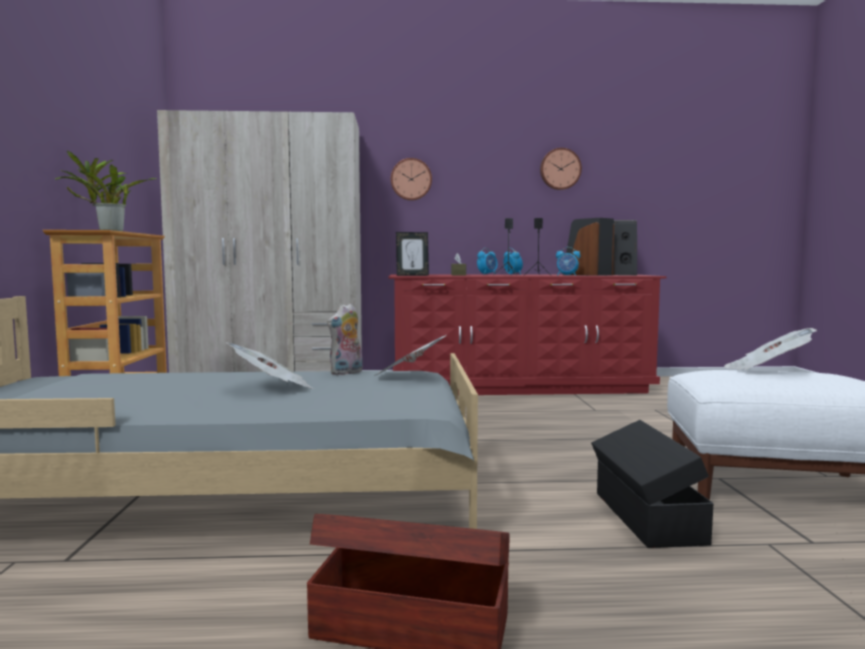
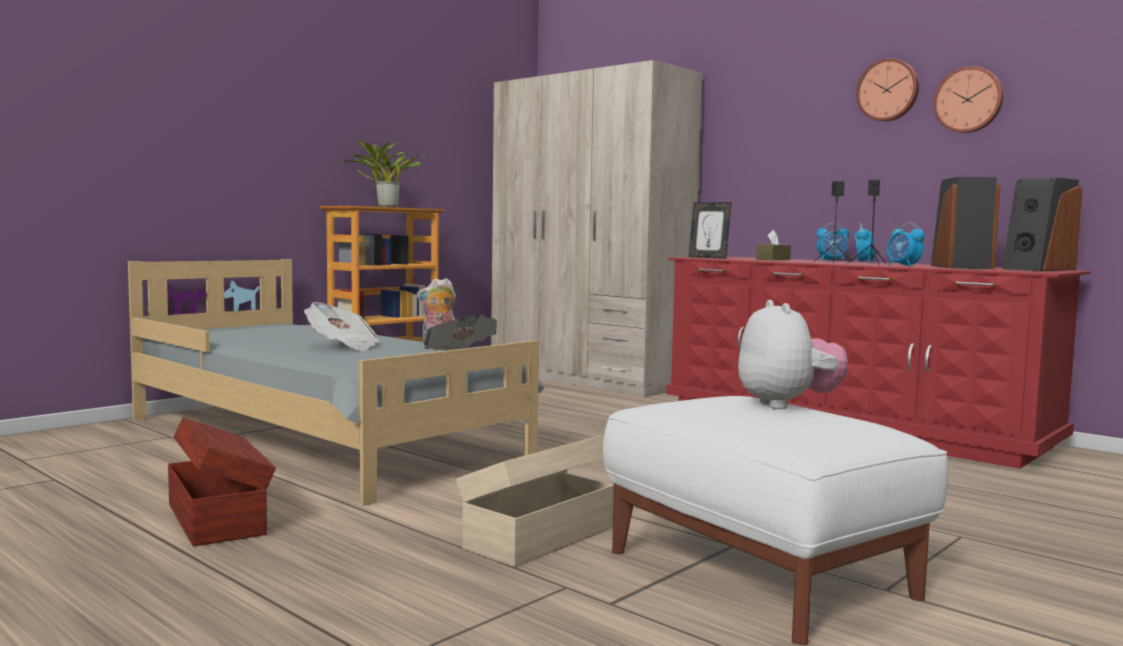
camera: 45 degrees right, 0 degrees up
(411, 179) = (759, 132): wall clock -> wall clock (888, 90)
(646, 517) = (537, 538): black storage box -> beige storage box
(767, 370) = (787, 405): newspaper -> plush toy

